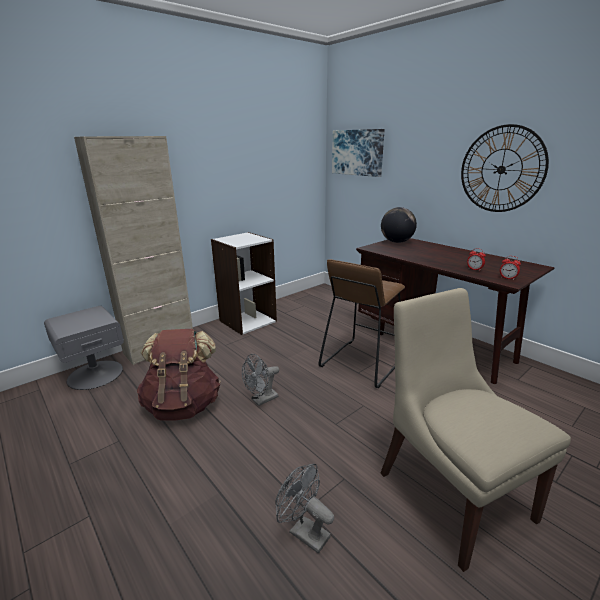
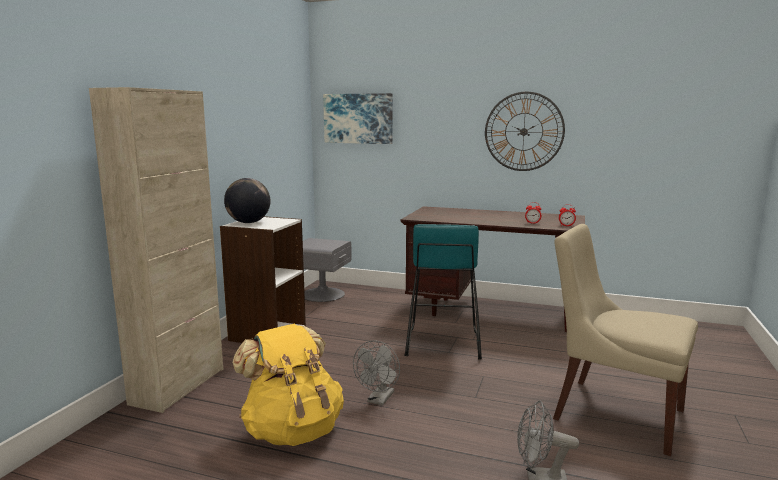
camera: 30 degrees left, 10 degrees down
(95, 374) = (113, 437): grey nightstand -> grey nightstand (322, 294)
(183, 405) = (292, 430): brown backpack -> yellow backpack
(361, 362) = (442, 343): brown stool -> turquoise stool
(396, 242) = (430, 211): globe -> globe (248, 222)

